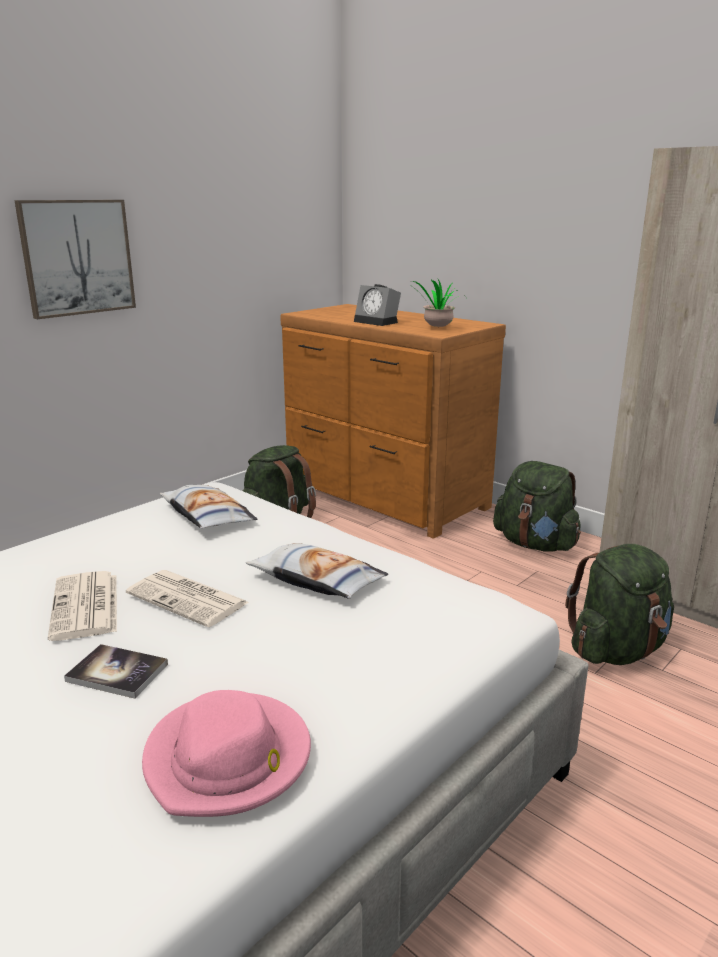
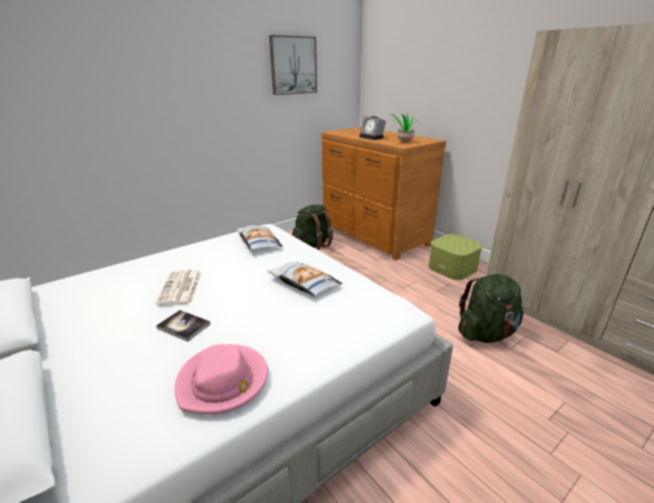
camera: 10 degrees right, 5 degrees up
(77, 257) = (209, 99): picture -> picture (293, 65)
(189, 599) = (233, 288): newspaper -> none
(535, 544) = (452, 268): green backpack -> storage box

